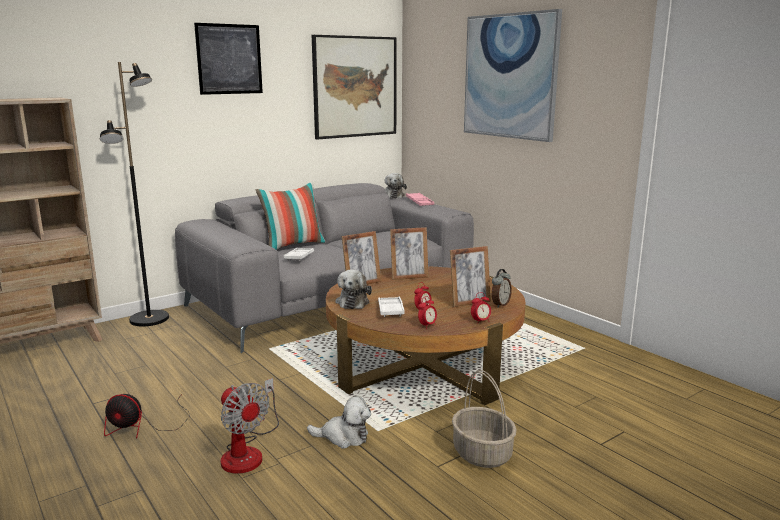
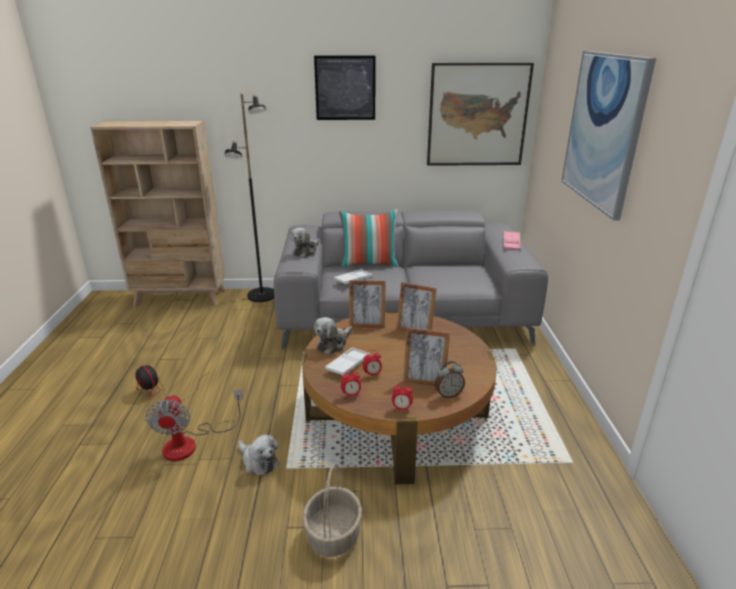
camera: 35 degrees right, 10 degrees up
(393, 196) = (500, 228): plush toy -> plush toy (305, 251)

